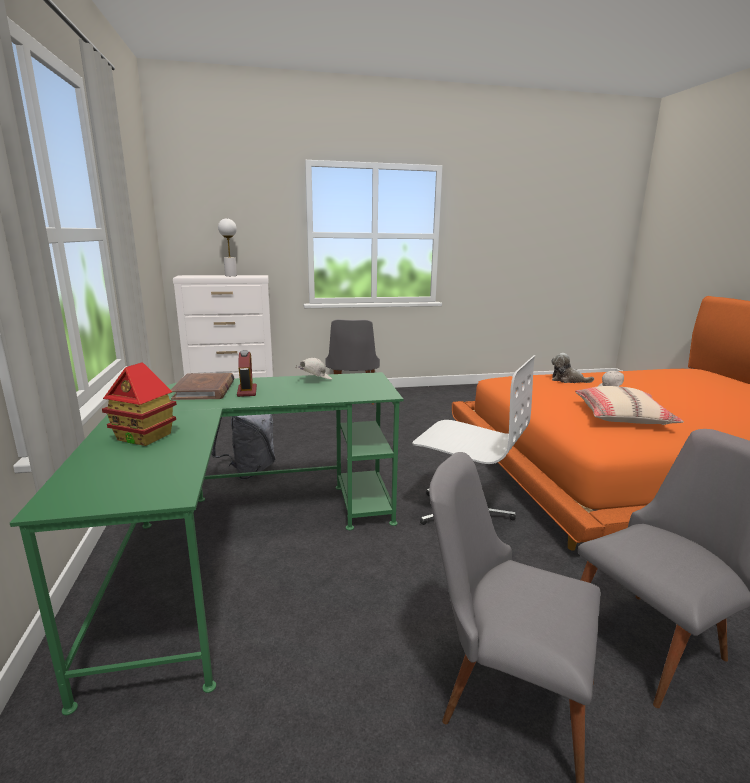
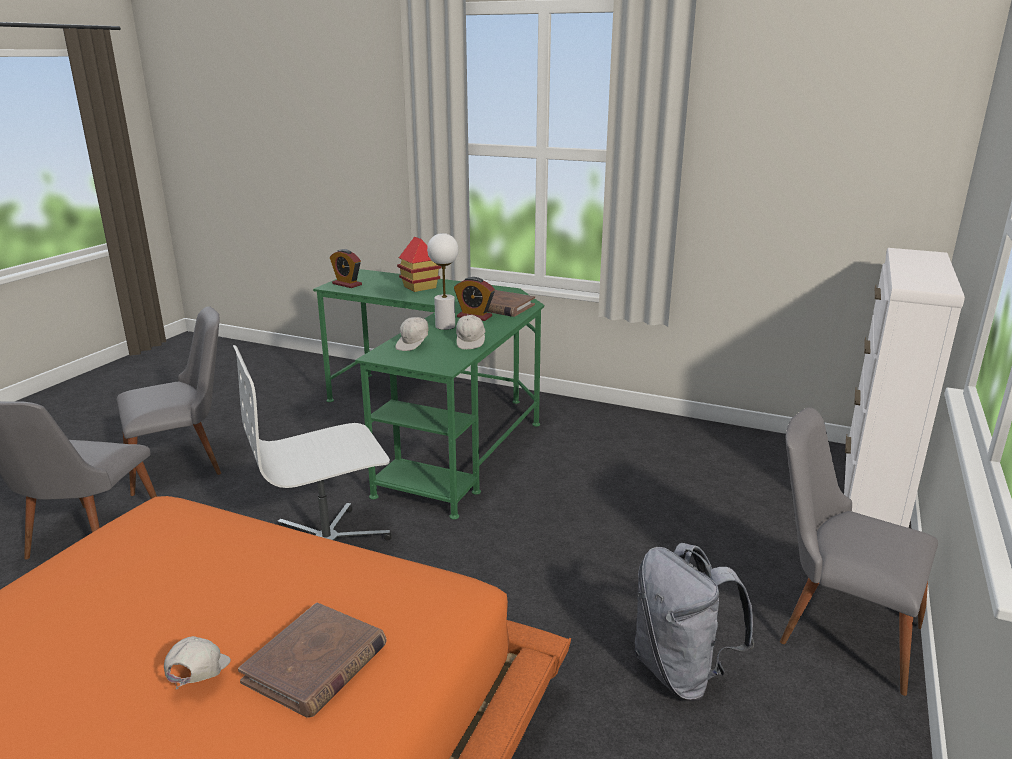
camera: 125 degrees right, 5 degrees up
(151, 487) = (347, 284): none -> alarm clock
(230, 275) = (930, 272): white table lamp -> white table lamp (445, 326)
(249, 471) = (574, 455): grey backpack -> grey backpack (681, 672)
(345, 391) = (414, 344): none -> white cap
(567, 380) = (316, 664): plush toy -> brown book
(622, 416) = (142, 576): beige pillow -> none

